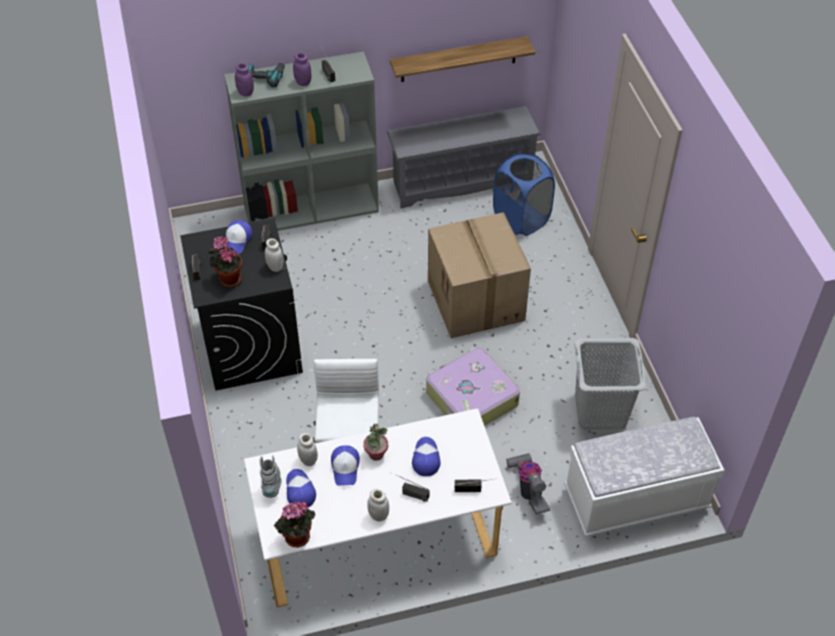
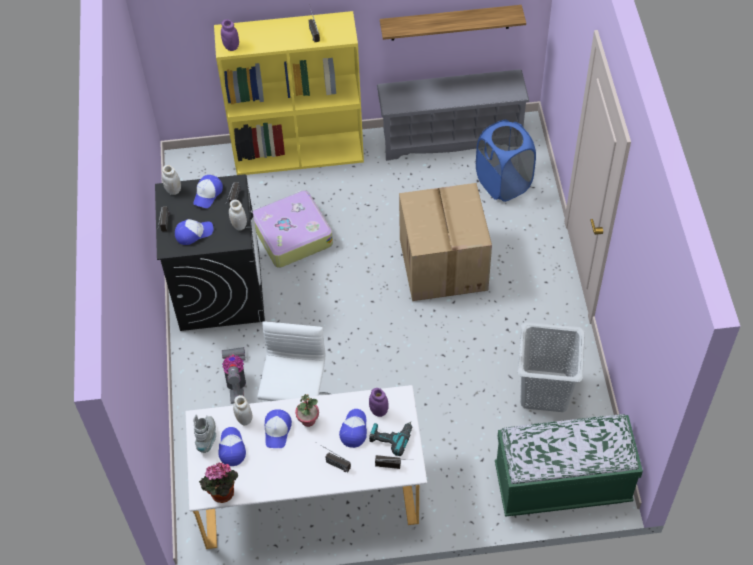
camera: 10 degrees right, 5 degrees up
(228, 279) = (193, 233): potted plant -> cap
(266, 77) = (254, 31): power drill -> power drill (391, 437)
(303, 82) = (288, 40): purple jar -> purple jar (379, 411)
(312, 208) = (299, 152): grey bookcase -> yellow bookcase
(378, 515) = (300, 480): white jar -> white jar (173, 190)
(470, 398) = (421, 364): suitcase -> suitcase (291, 235)
(529, 489) = (461, 462): vacuum cleaner -> vacuum cleaner (236, 380)
(635, 500) = (562, 485): white bench -> green bench

